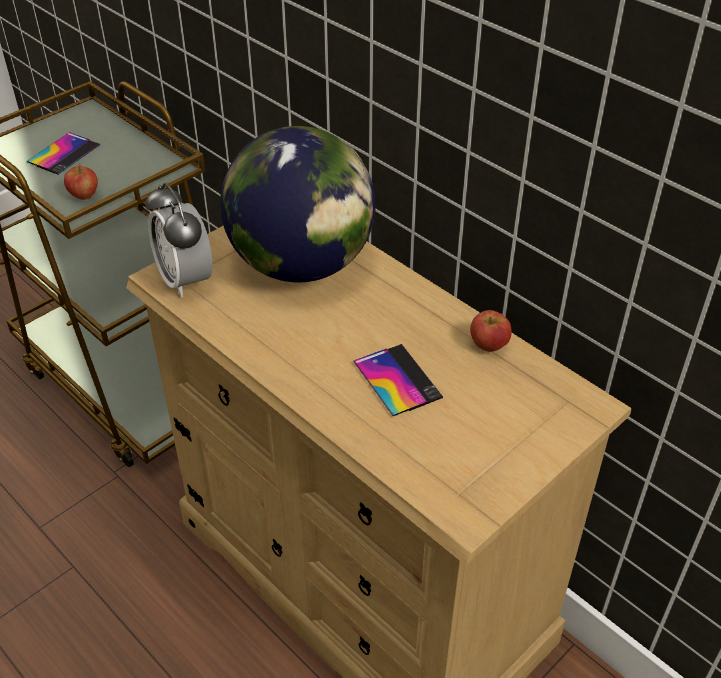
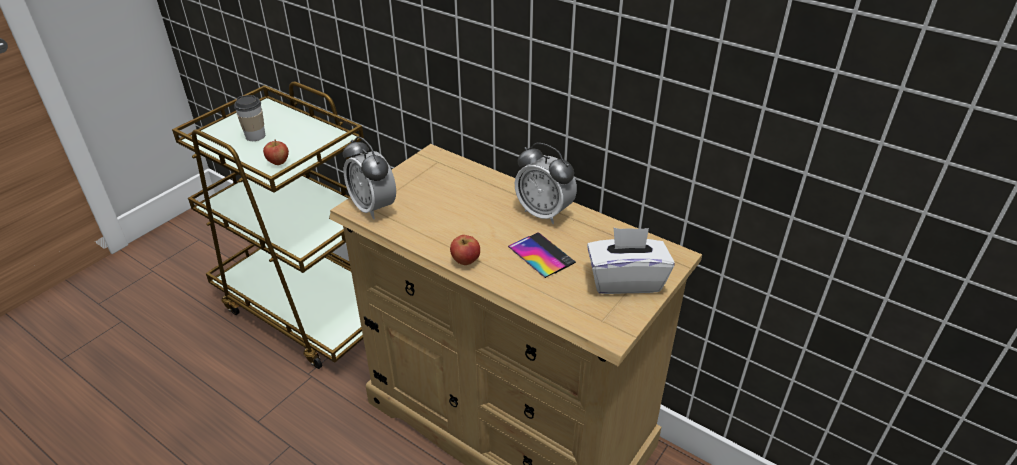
camera: 10 degrees left, 5 degrees down
(64, 154) = (255, 136): phone -> cup
(301, 265) = (454, 189): globe -> none
(418, 315) = (544, 213): none -> alarm clock
(489, 345) = (597, 226): apple -> apple (465, 260)
(507, 434) = (625, 280): none -> white tissue box

